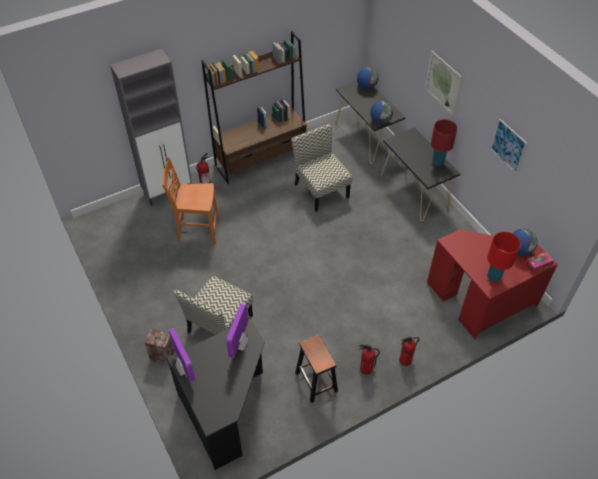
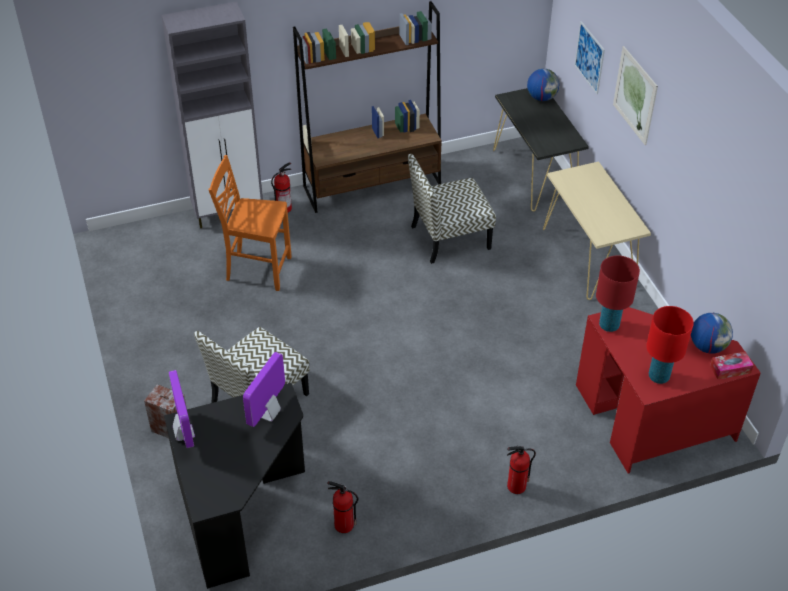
camera: 10 degrees right, 5 degrees down
(316, 382) = (379, 496): brown stool -> none
(321, 190) = (449, 238): chair -> chair turned 90 degrees counterclockwise
(365, 369) = (455, 489): fire extinguisher -> fire extinguisher (343, 525)
(380, 121) = (550, 147): globe -> none
(414, 192) = (588, 258): black console table -> beige console table
(438, 162) = (621, 213): red table lamp -> red table lamp (608, 325)
(508, 146) = (709, 191): picture -> picture (589, 57)

